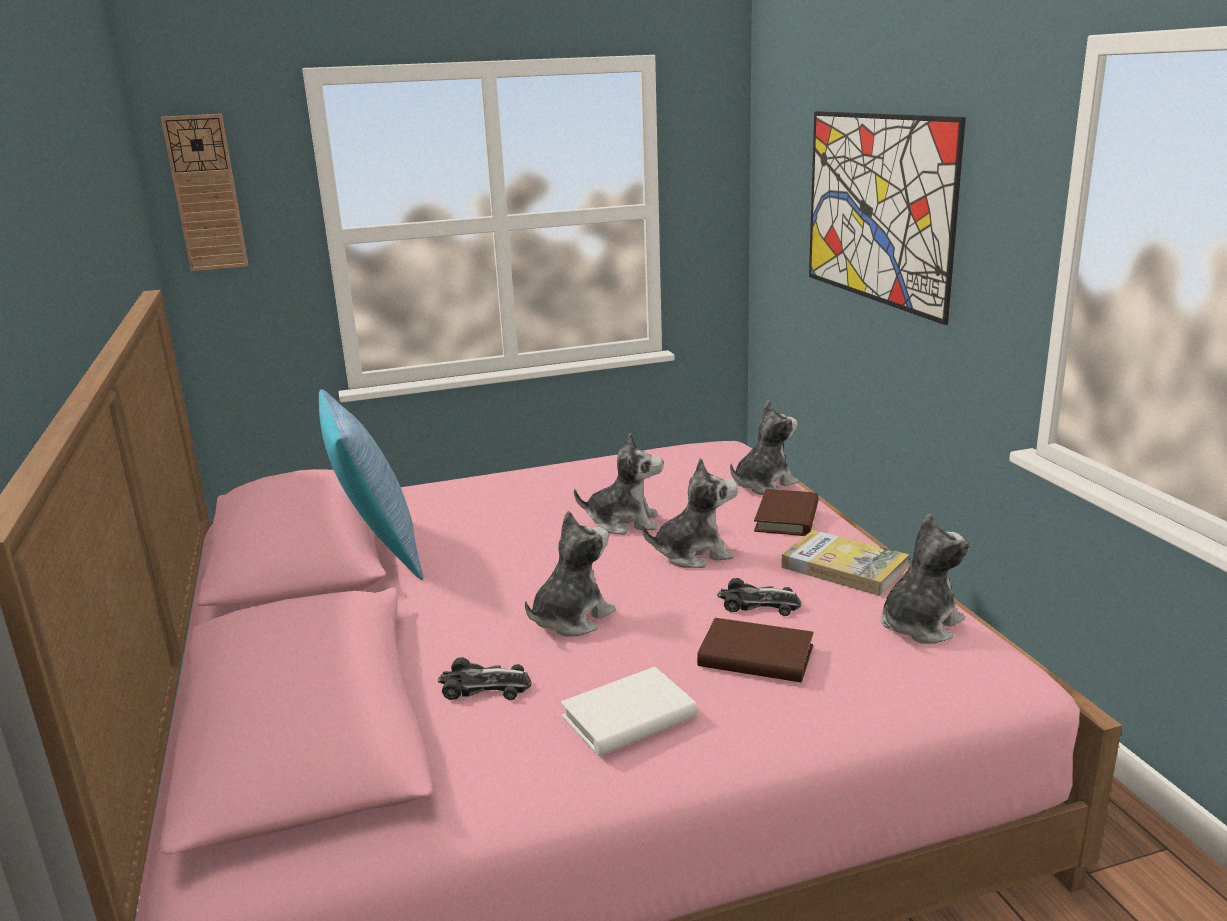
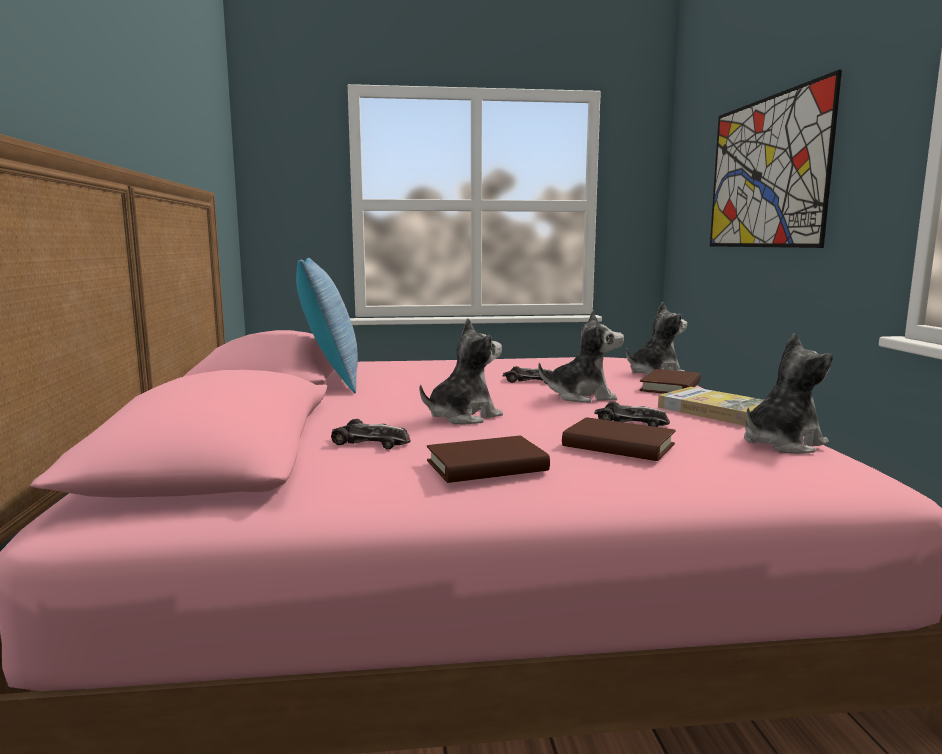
camera: 10 degrees right, 10 degrees down
(206, 193) = (273, 166): wall clock -> none
(623, 522) = (530, 380): plush toy -> toy car
(629, 717) = (486, 466): white book -> brown book

